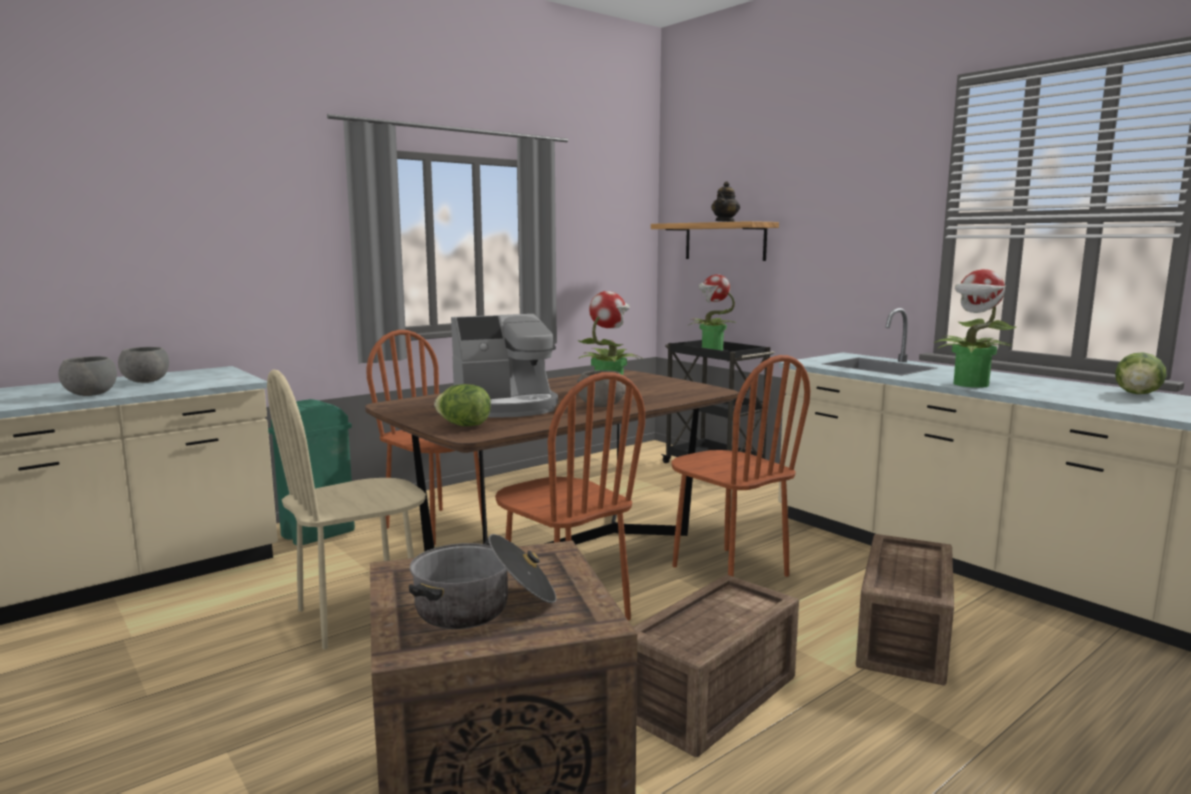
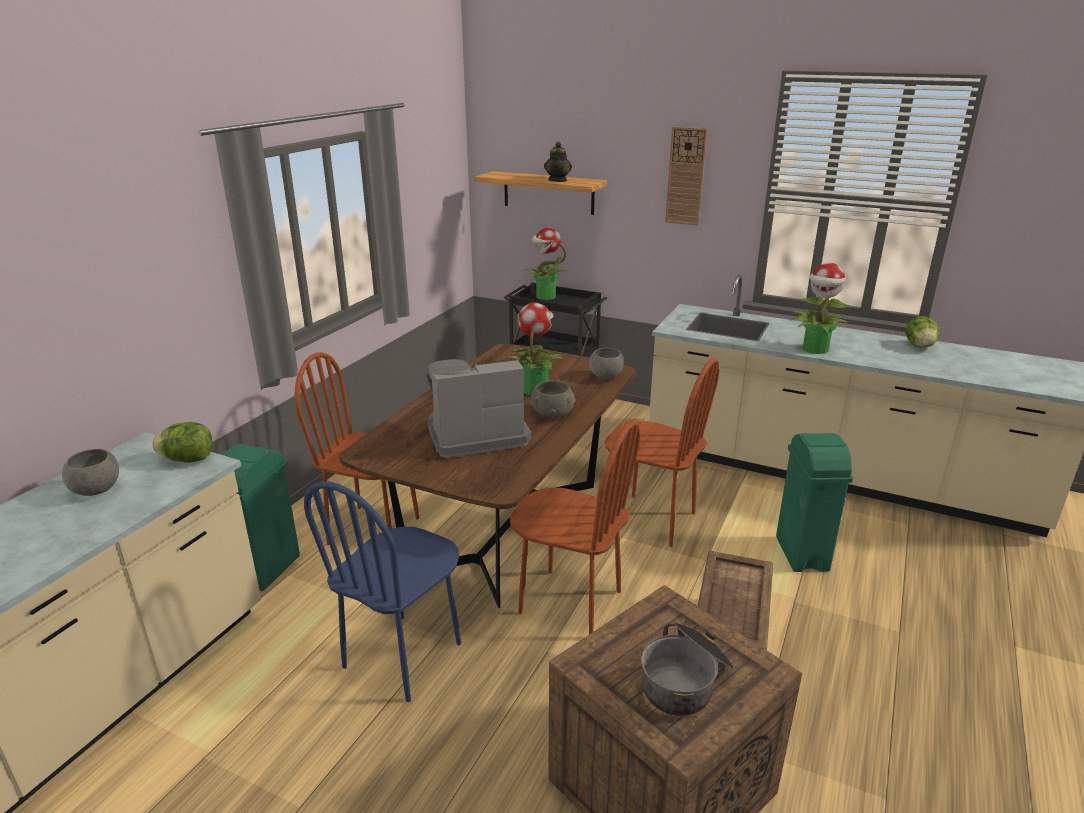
camera: 25 degrees left, 15 degrees up
(91, 395) = (75, 534): grey bowl -> grey bowl (606, 377)
(359, 615) = (403, 655): beige chair -> blue chair
(464, 425) = (476, 474): lettuce -> lettuce (188, 460)
(505, 407) = (475, 434): coffee machine -> coffee machine turned 150 degrees counterclockwise
(857, 209) = (686, 176): none -> wall clock
(900, 638) = (801, 554): crate -> green trash can

